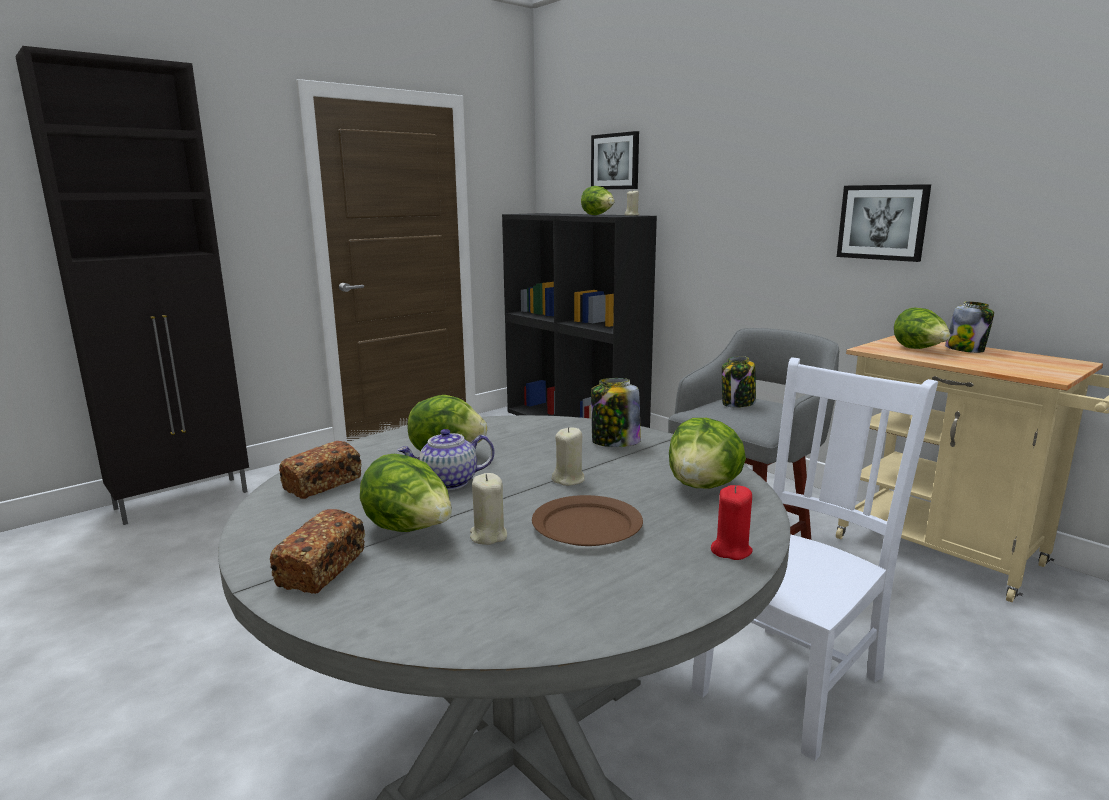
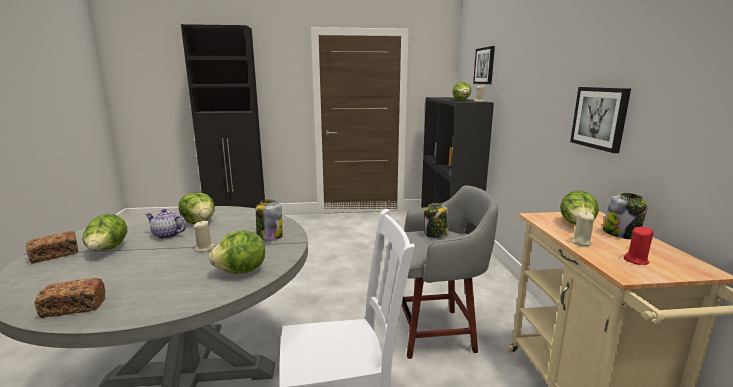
camera: 35 degrees right, 0 degrees up
(323, 484) = (136, 223): bread -> bread (74, 308)
(488, 536) = (118, 262): beige candle -> beige candle (580, 242)
(587, 525) = (154, 271): brown plate -> none
(731, 550) = (163, 307): red candle -> red candle (636, 260)

